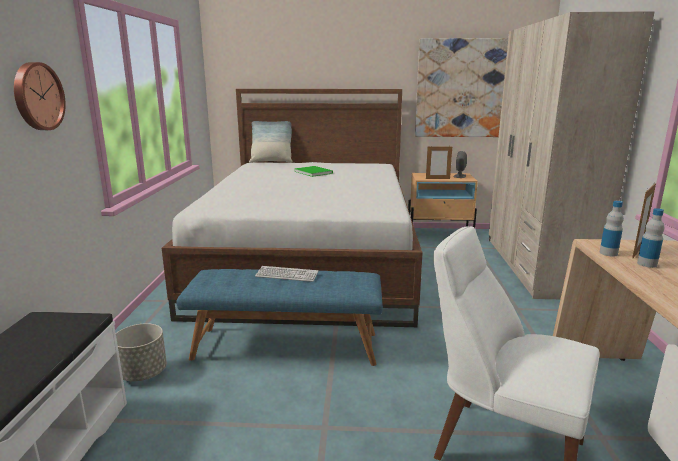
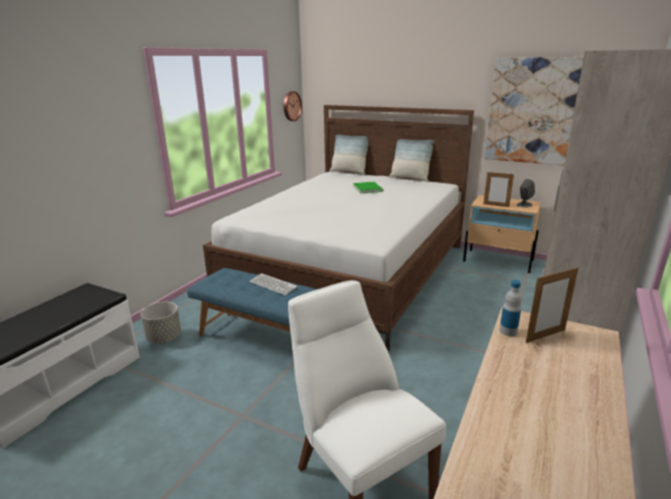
camera: 25 degrees right, 5 degrees up
(37, 96) = (102, 133): wall clock -> wall clock (291, 106)
(342, 162) = (410, 178): none -> pillow
(647, 264) = (529, 353): bottle -> none

